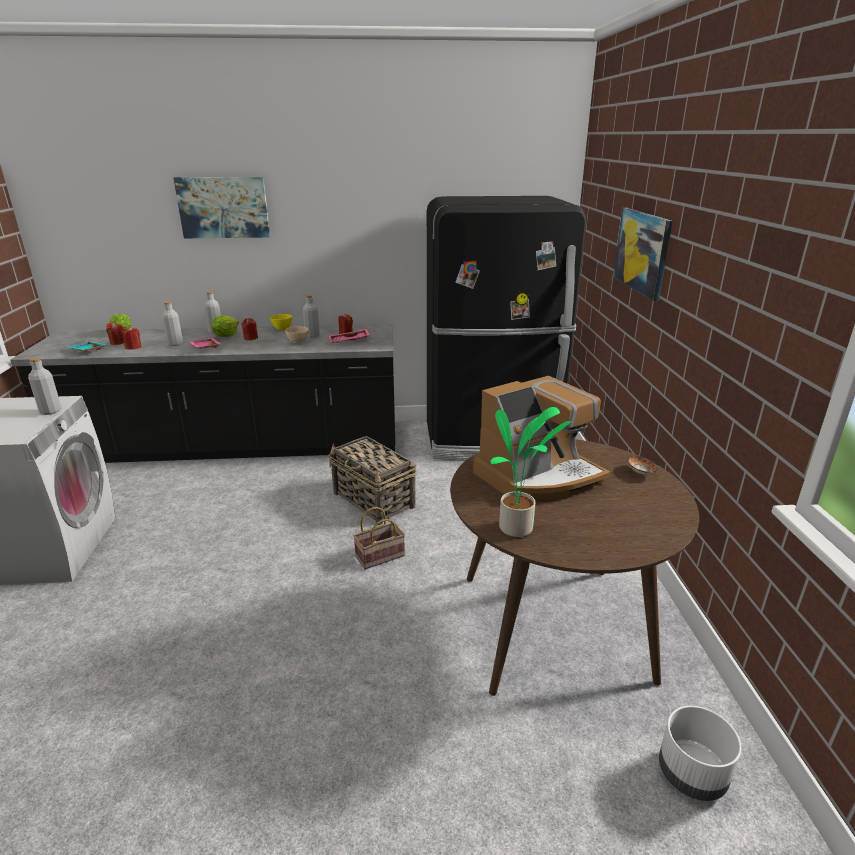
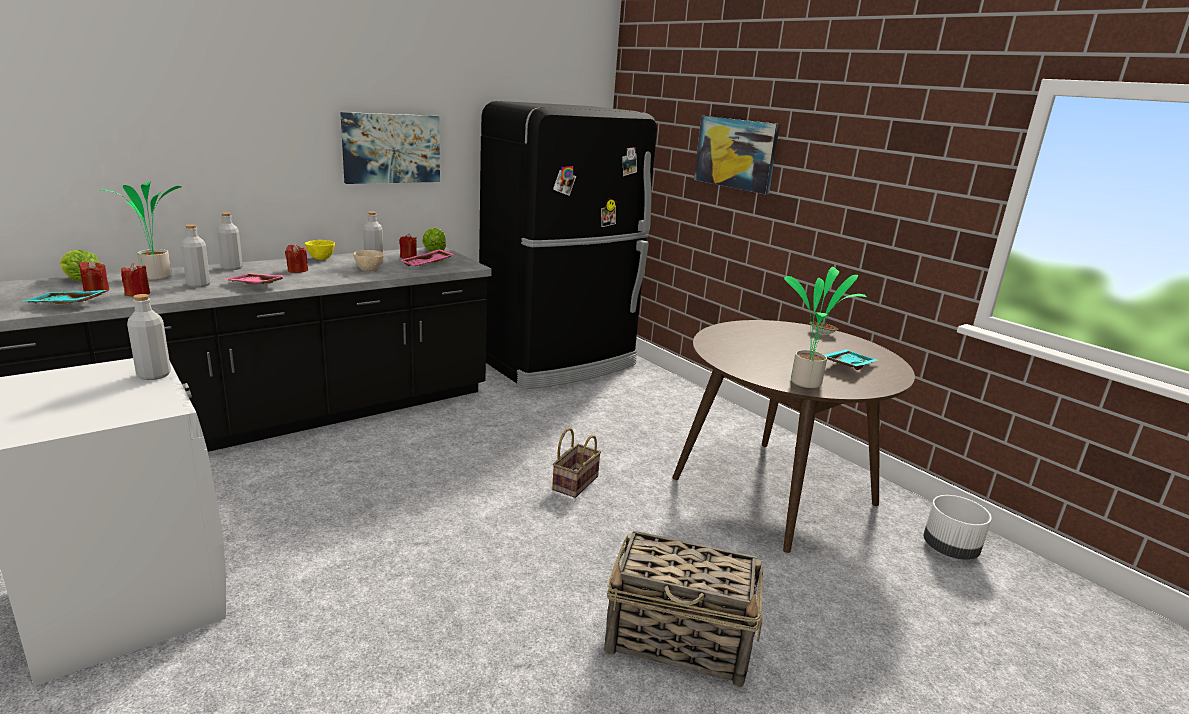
camera: 35 degrees left, 5 degrees down
(162, 335) = (155, 277): none -> potted plant
(223, 207) = (236, 100): picture -> picture (391, 148)
(226, 336) = (257, 271): lettuce -> lettuce (434, 251)
(374, 500) = (510, 438): basket -> basket (679, 641)
(538, 476) = (764, 348): coffee machine -> none
(604, 519) = (847, 365): none -> turquoise tray

